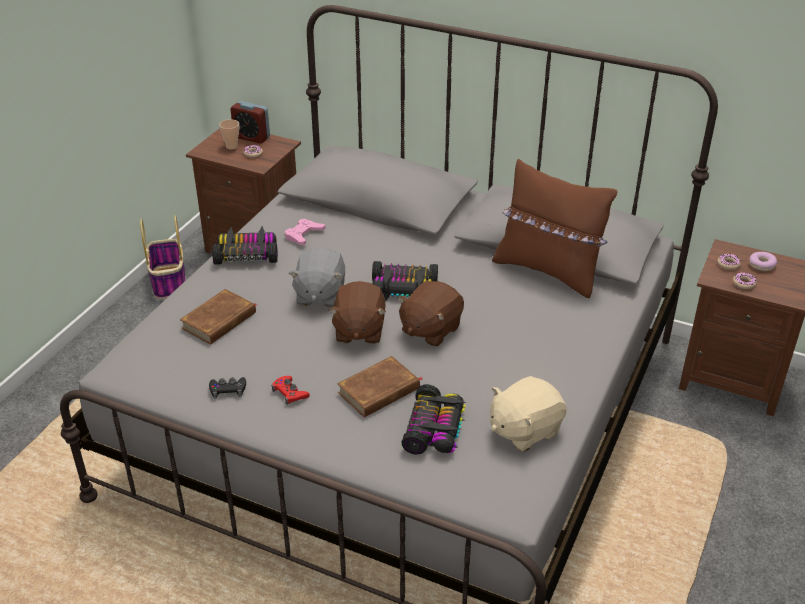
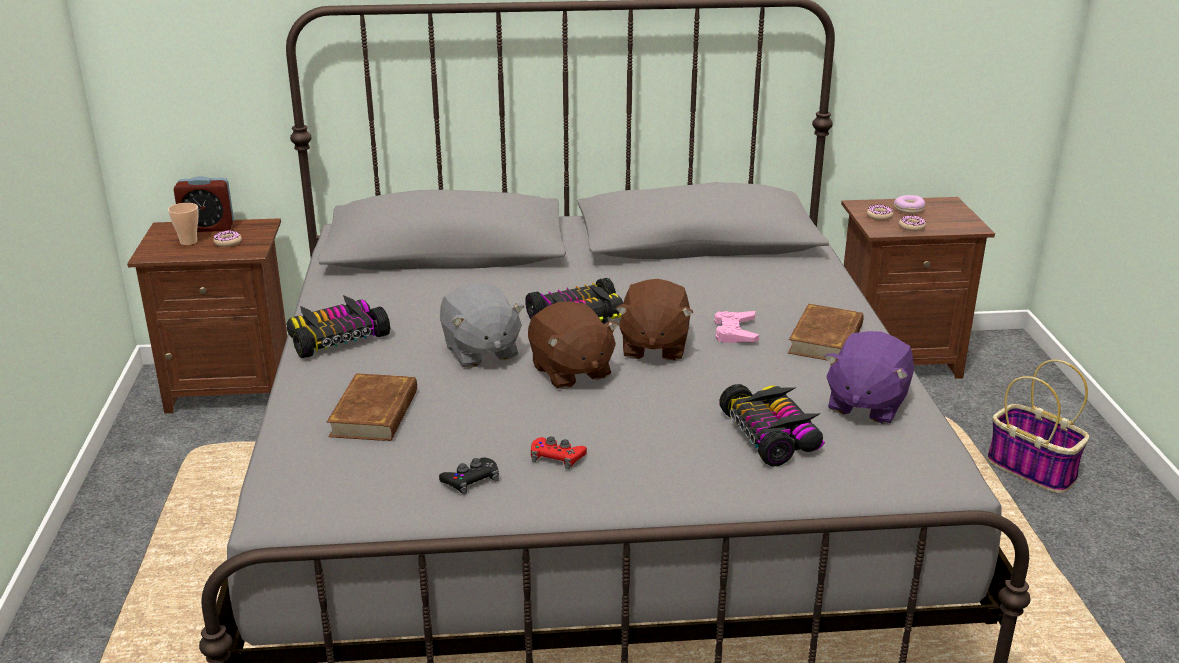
camera: 30 degrees left, 10 degrees down
(169, 282) = (138, 461): basket -> basket (1033, 469)
(304, 235) = (392, 301): pink game controller -> pink game controller (735, 332)
(379, 391) = (664, 420): brown book -> brown book (826, 339)
(524, 430) = (865, 404): beige plush toy -> purple plush toy
(548, 271) = (718, 263): brown pillow -> none

